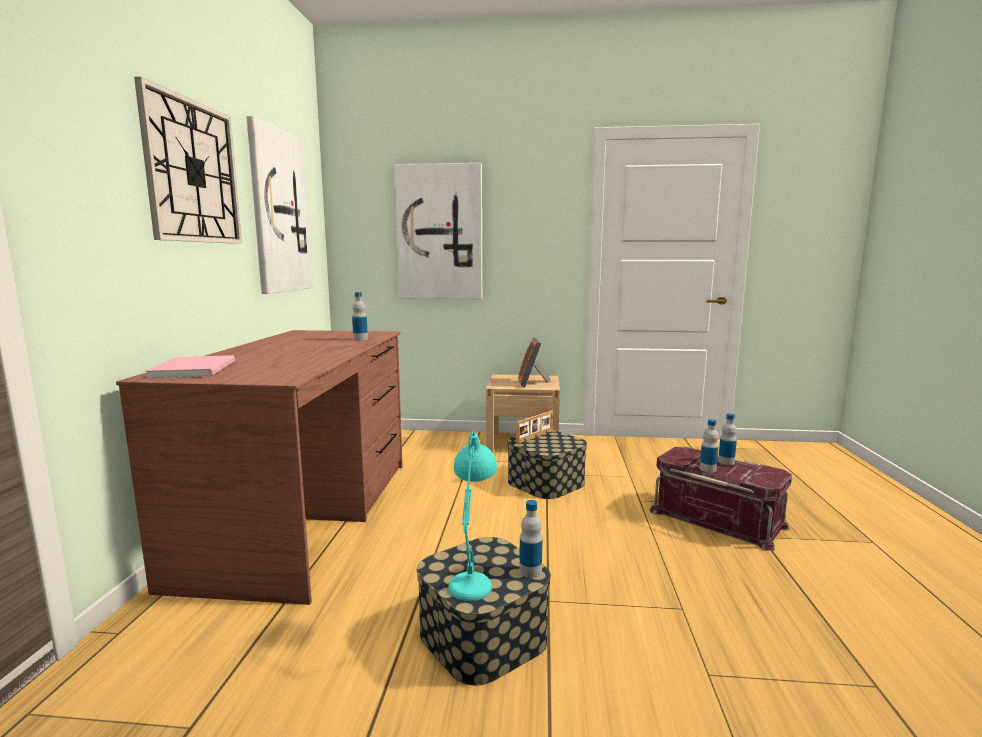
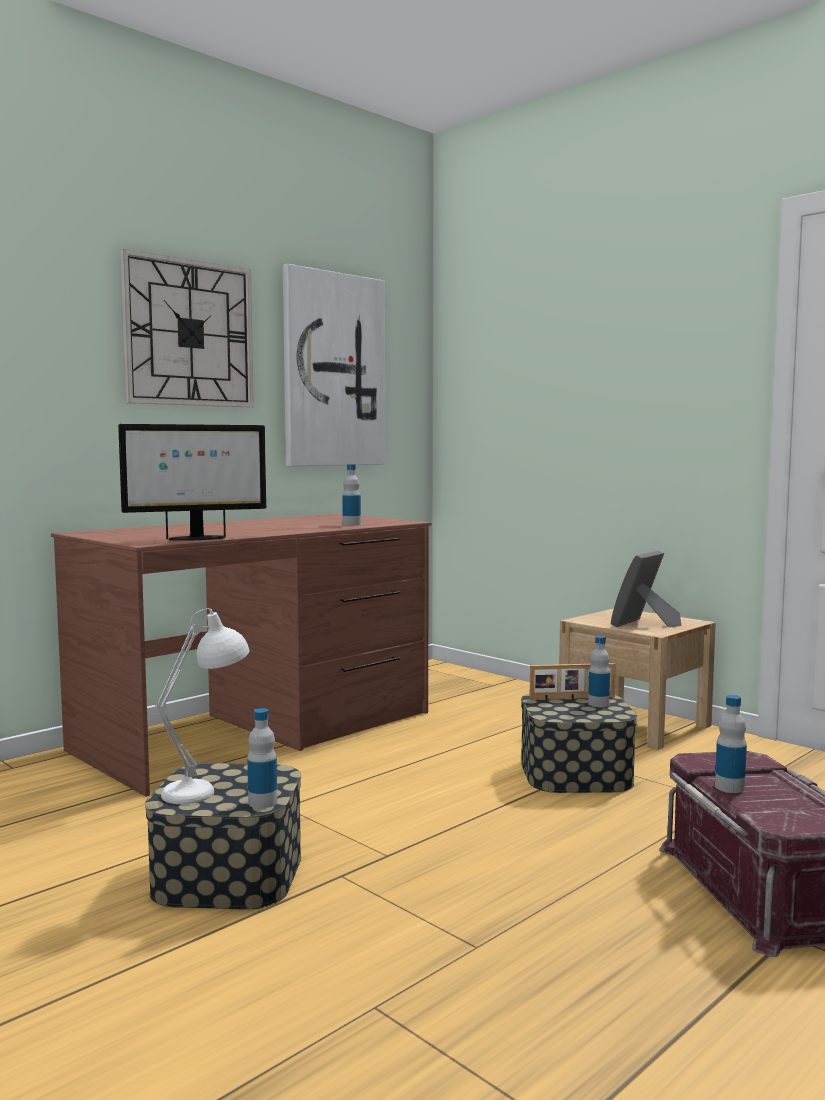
camera: 40 degrees right, 5 degrees down
(196, 369) = (123, 531): pink book -> none
(308, 368) = (196, 538): none -> monitor
(439, 233) = (557, 388): picture -> none
(474, 577) = (208, 788): turquoise table lamp -> white table lamp
(726, 462) = (786, 788): bottle -> bottle (598, 704)

